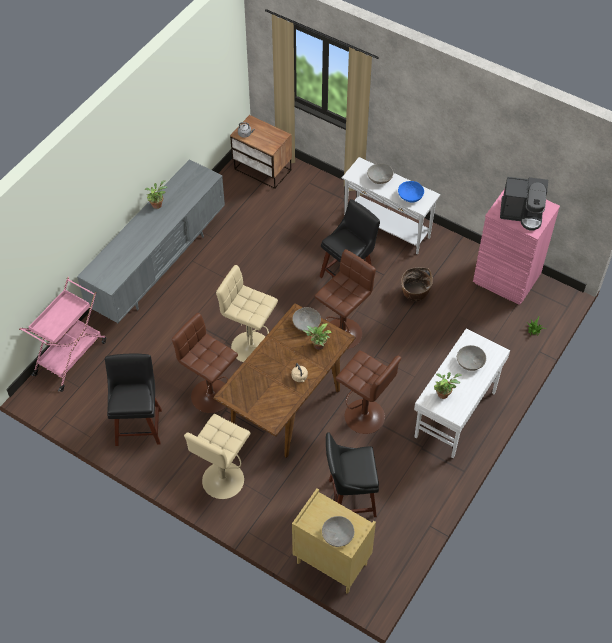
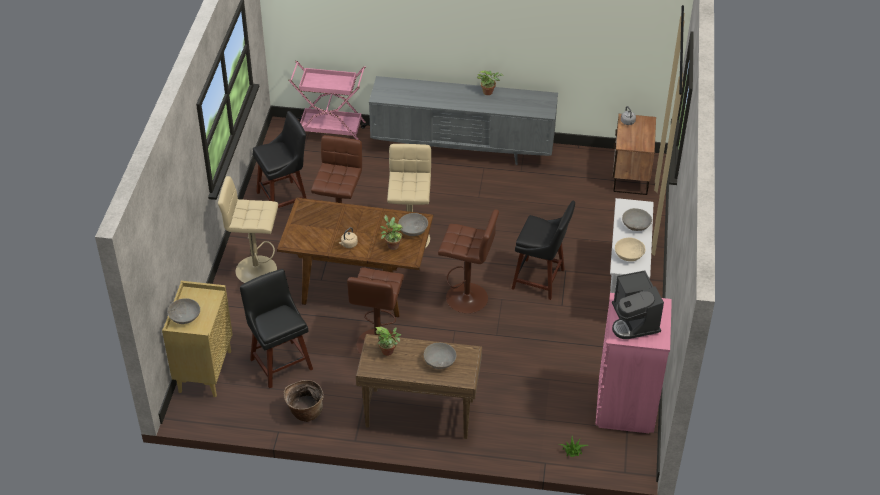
camera: 65 degrees right, 10 degrees down
(410, 196) = (629, 254): blue bowl -> beige bowl
(414, 294) = (553, 337): basket -> basket (305, 412)
(455, 415) = (419, 414): white console table -> brown console table

